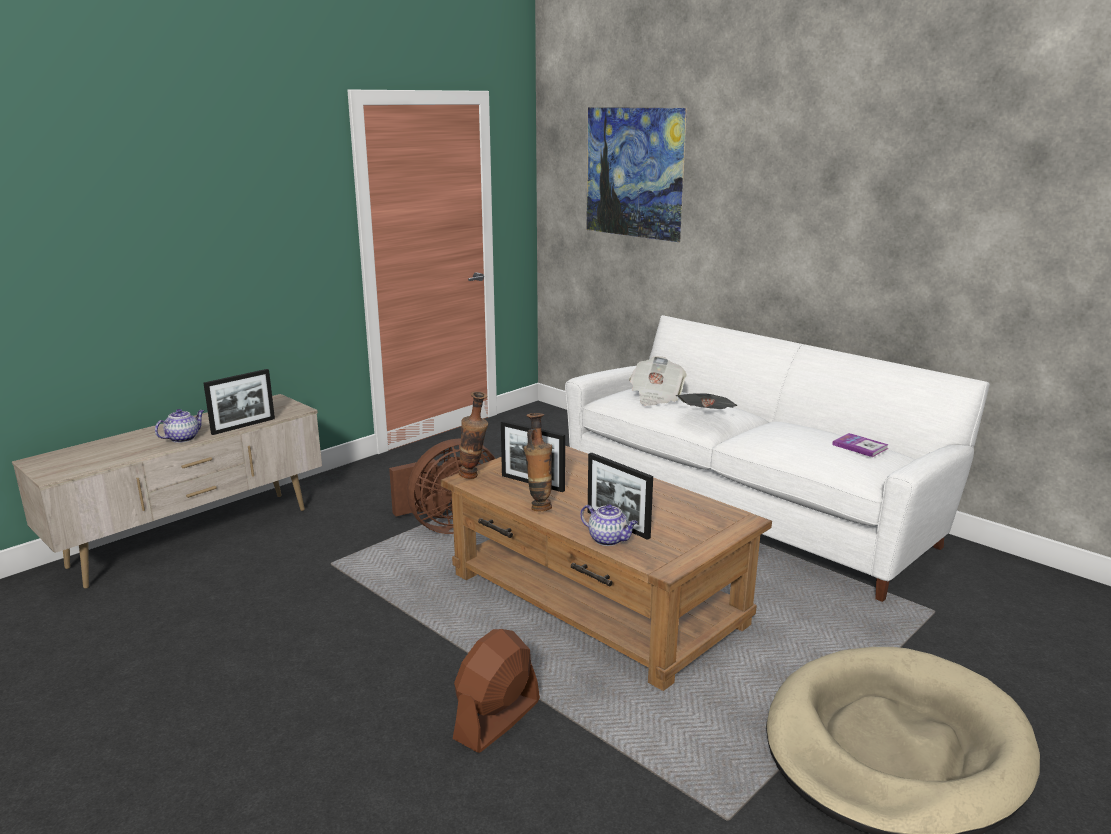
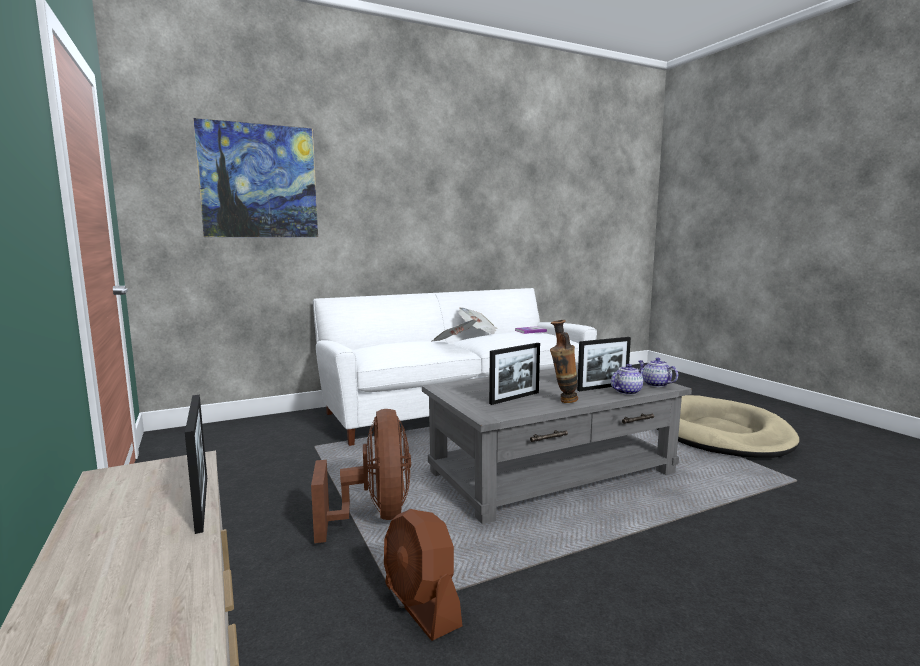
camera: 70 degrees left, 10 degrees down
(183, 438) = (174, 565): teapot -> teapot (655, 384)
(474, 477) = (486, 413): vase -> none
(497, 720) = (718, 538): brown fan -> brown fan (421, 605)
(597, 600) = (553, 472): brown coffee table -> grey coffee table
(656, 396) = (397, 346): newspaper -> newspaper (478, 331)

